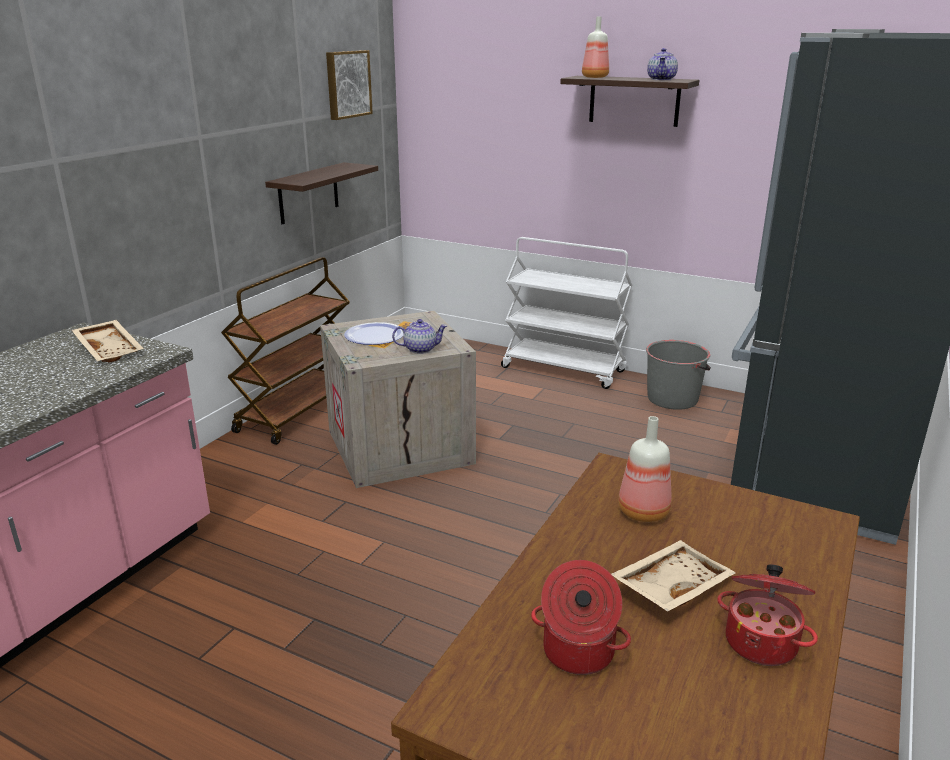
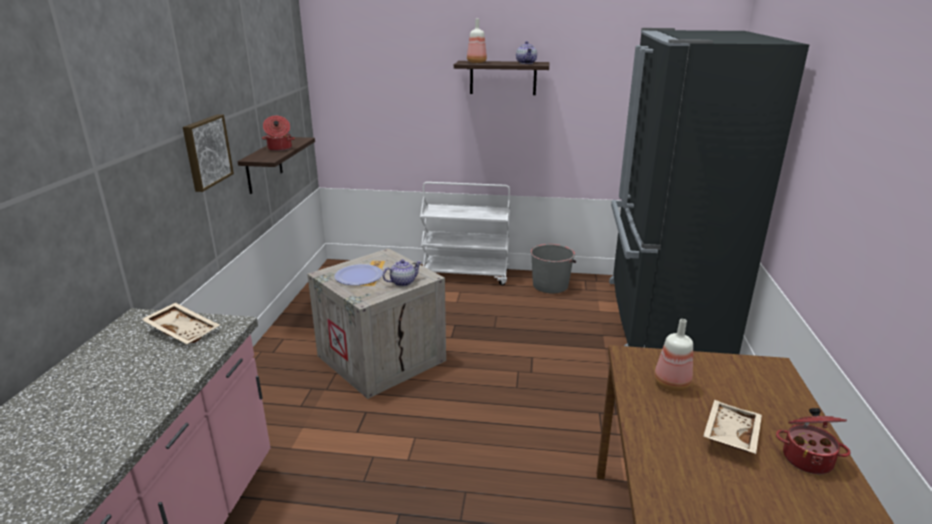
camera: 20 degrees left, 0 degrees up
(297, 411) = (280, 344): brown cart -> none
(347, 84) = (279, 74): picture -> picture (206, 152)
(577, 653) = (715, 498): cooking pot -> cooking pot (279, 148)

